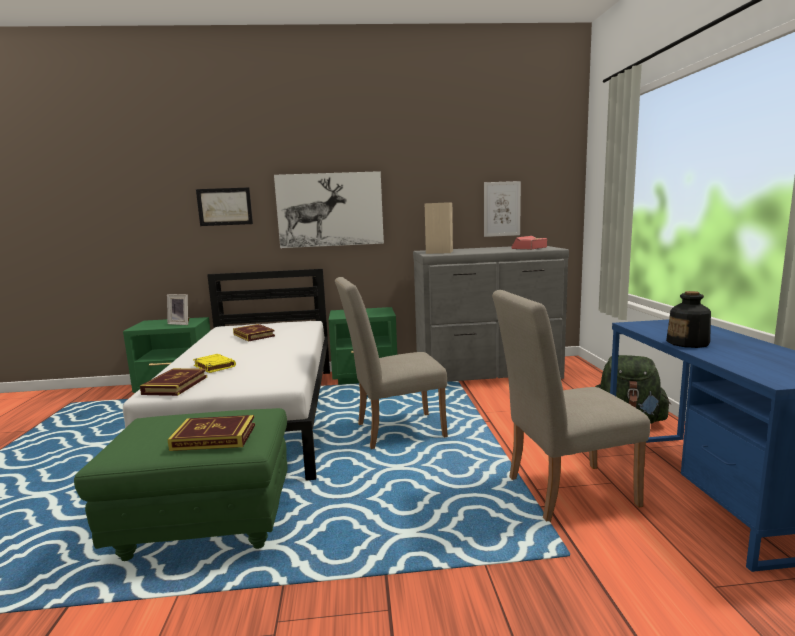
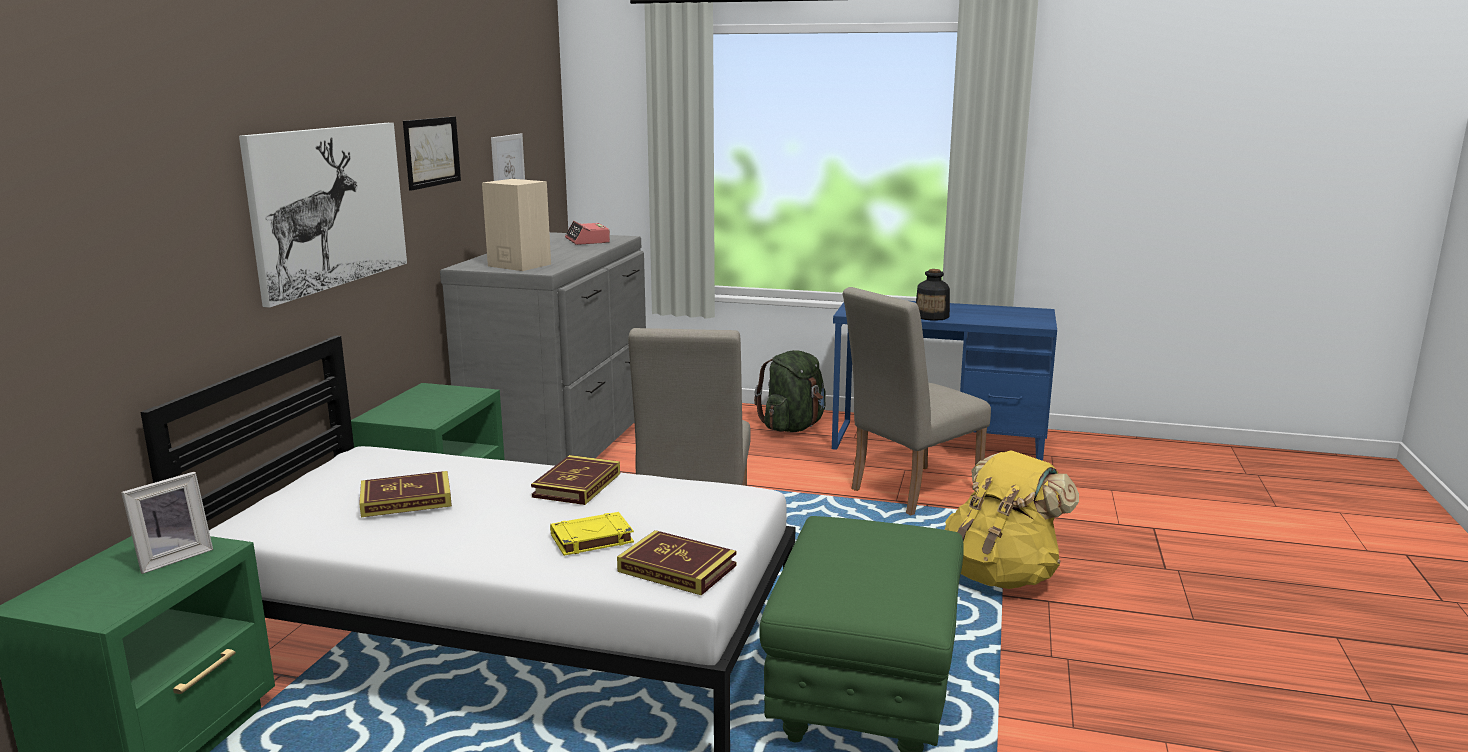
camera: 70 degrees left, 5 degrees up
(214, 437) = (909, 548): book -> book (577, 485)
(224, 206) = (151, 224): picture -> picture (432, 152)
(425, 570) = (1001, 576): none -> yellow backpack
(561, 492) = (908, 492): beige chair -> beige chair turned 45 degrees clockwise

